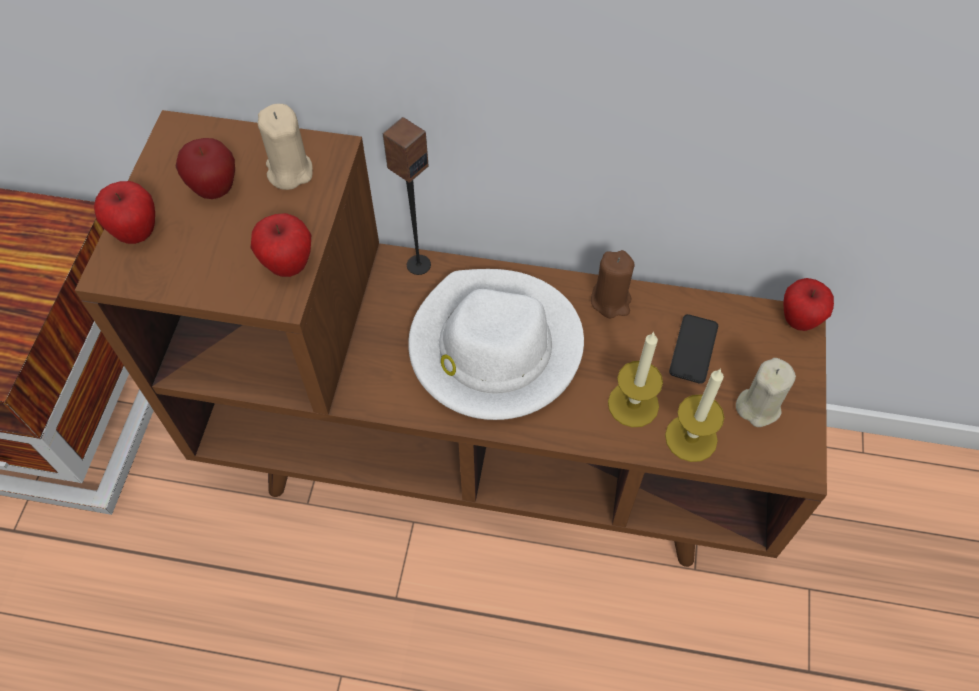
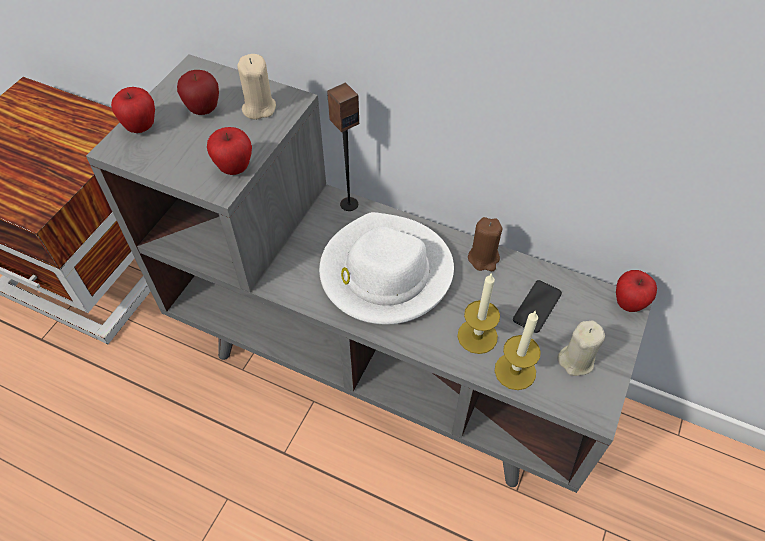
camera: 15 degrees right, 5 degrees down
(492, 458) = (385, 369): brown tv stand -> grey tv stand

